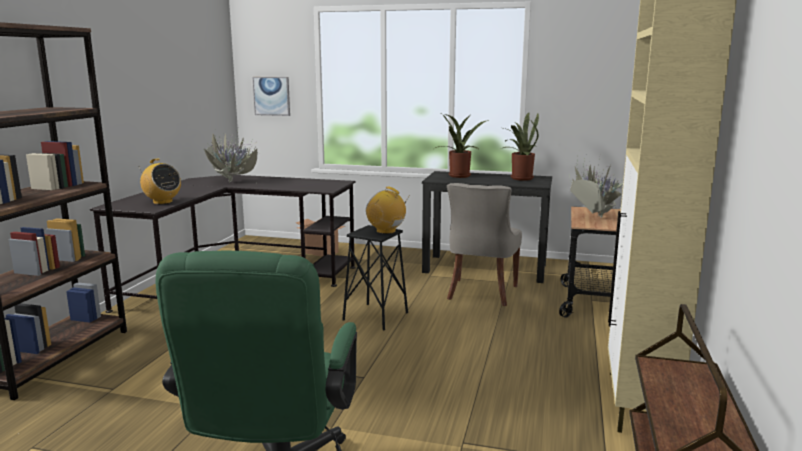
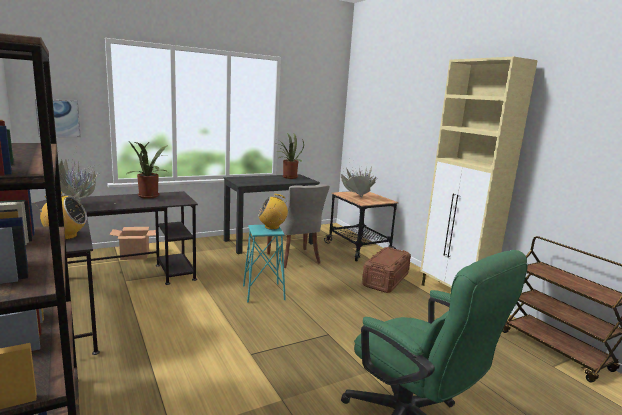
camera: 45 degrees left, 0 degrees up
(375, 316) = (263, 293): black stool -> turquoise stool
(460, 176) = (252, 179): potted plant -> potted plant (150, 196)
(563, 350) = (386, 280): none -> brown storage box

